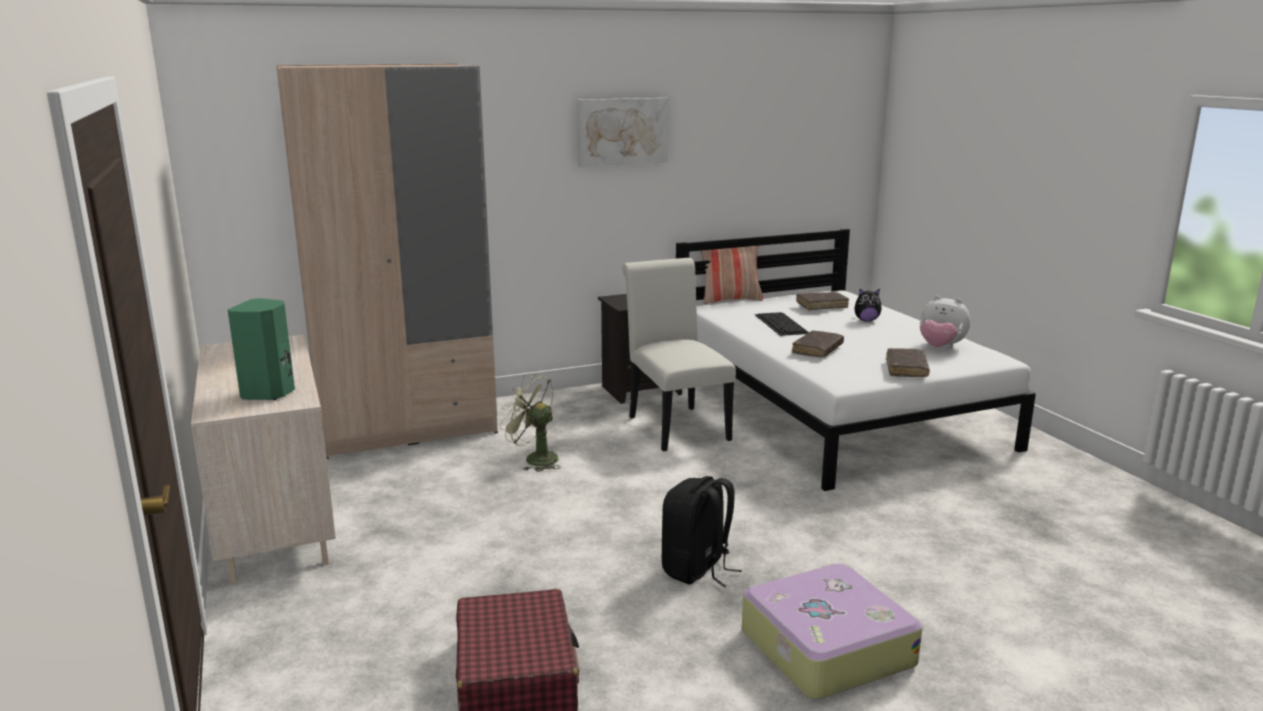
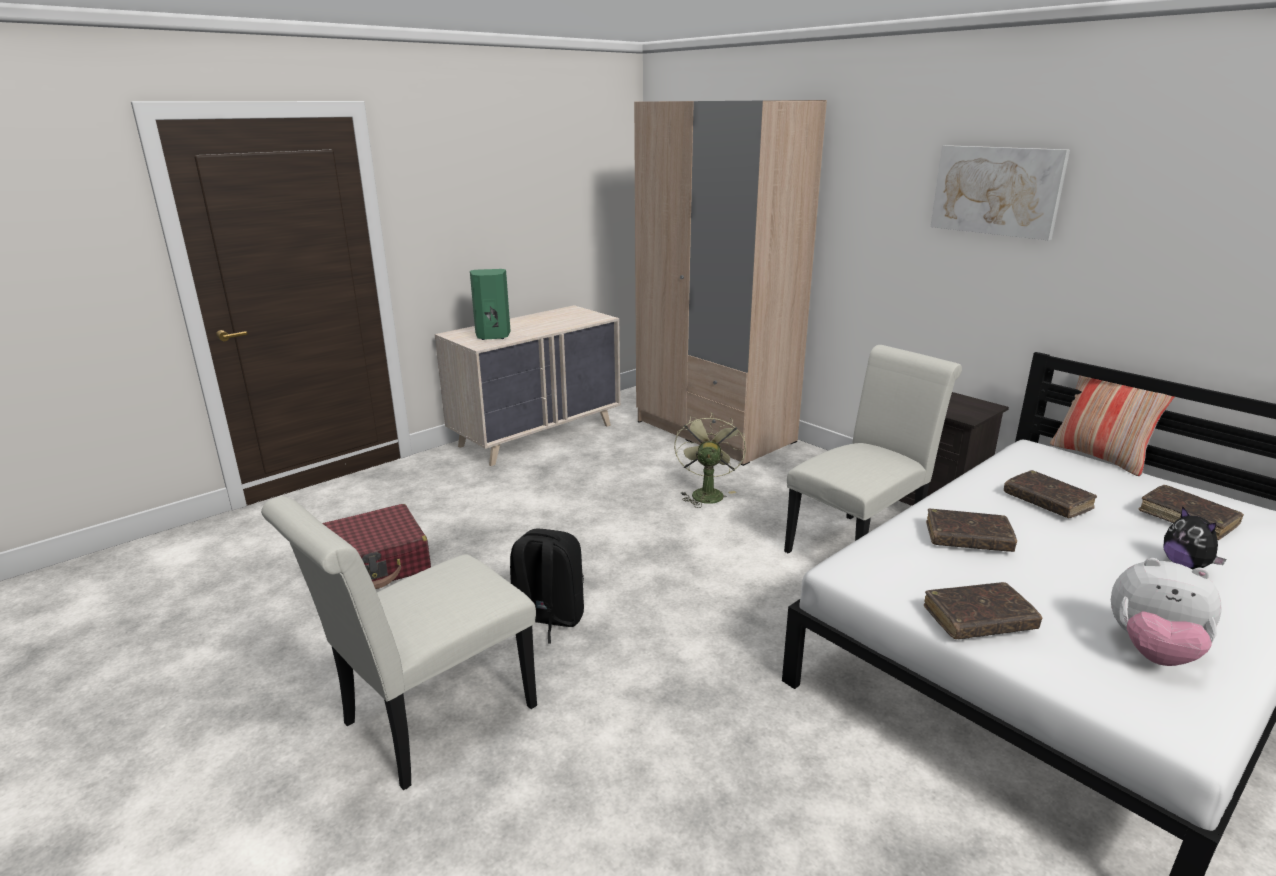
camera: 70 degrees right, 5 degrees up
(782, 324) = (1047, 502): keyboard -> brown book
(824, 647) = (429, 722): suitcase -> white chair
(940, 347) = (1152, 651): plush toy -> plush toy turned 75 degrees counterclockwise

